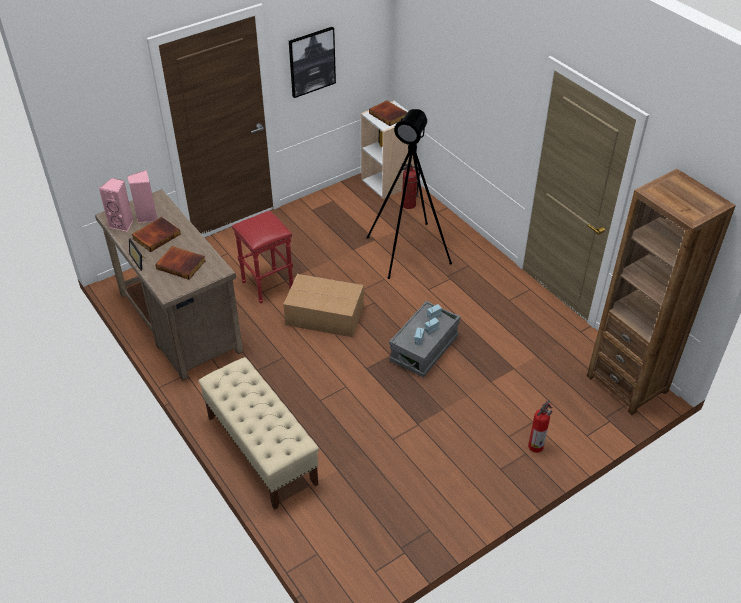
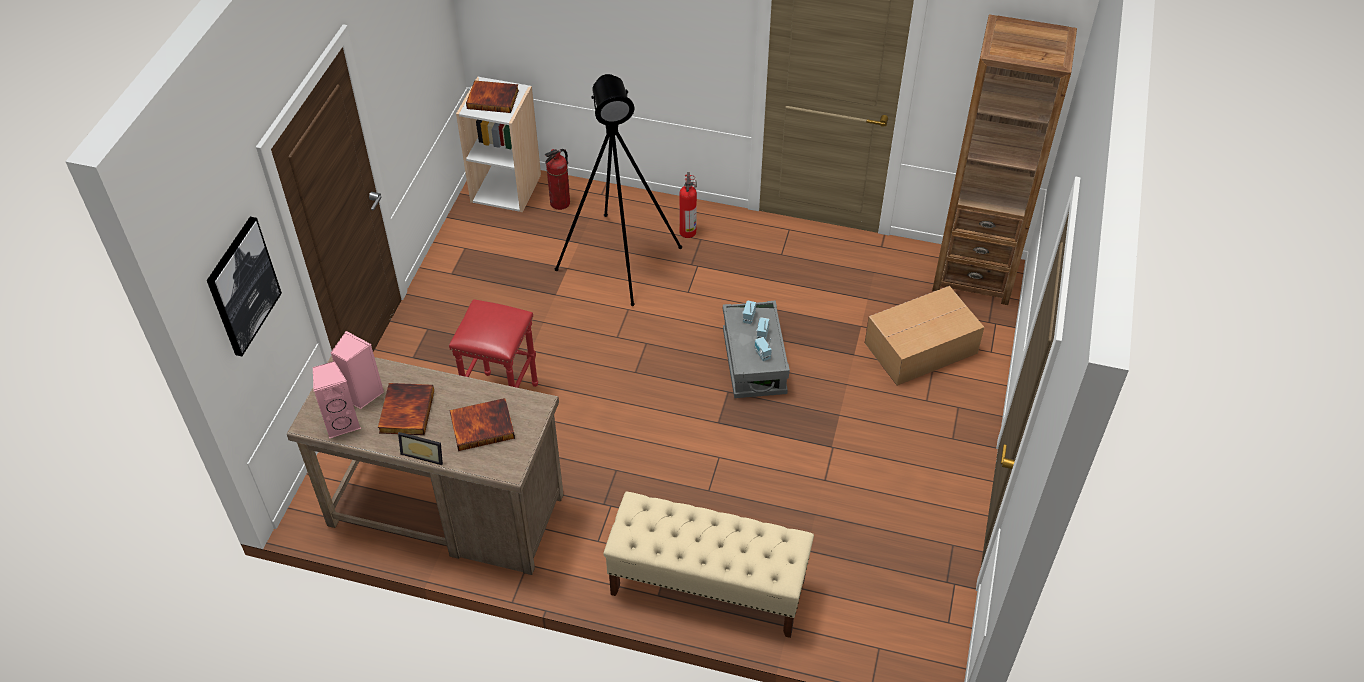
camera: 40 degrees left, 5 degrees up
(311, 61) = (398, 74): picture -> picture (242, 286)
(325, 316) = (610, 392): cardboard box -> cardboard box (922, 348)
(536, 445) = (959, 392): fire extinguisher -> fire extinguisher (687, 231)

